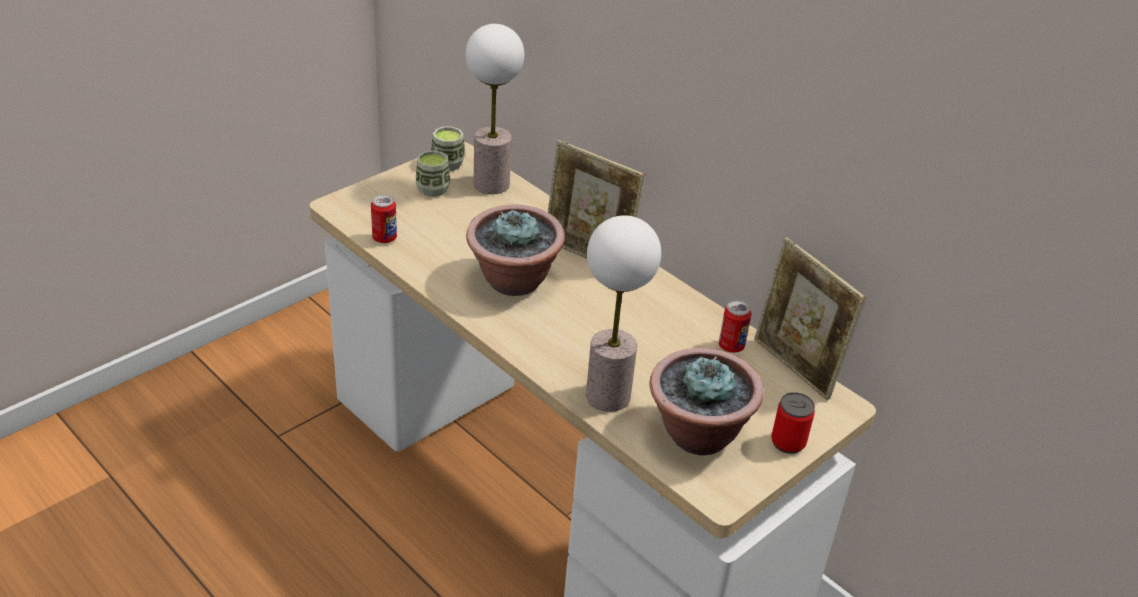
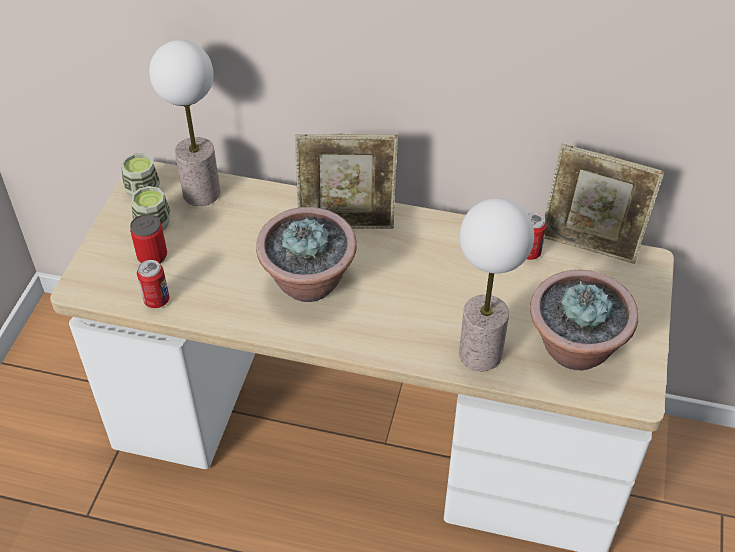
camera: 30 degrees left, 10 degrees up
(788, 442) = (640, 318): can -> can (152, 256)

